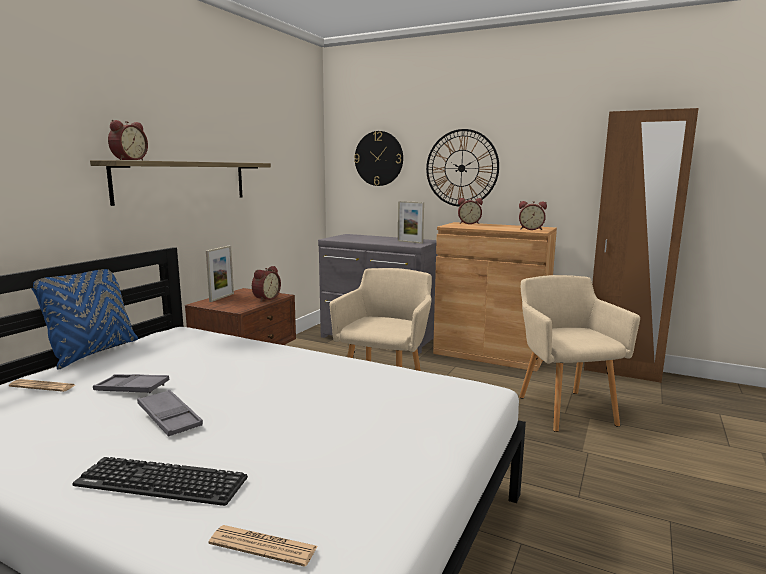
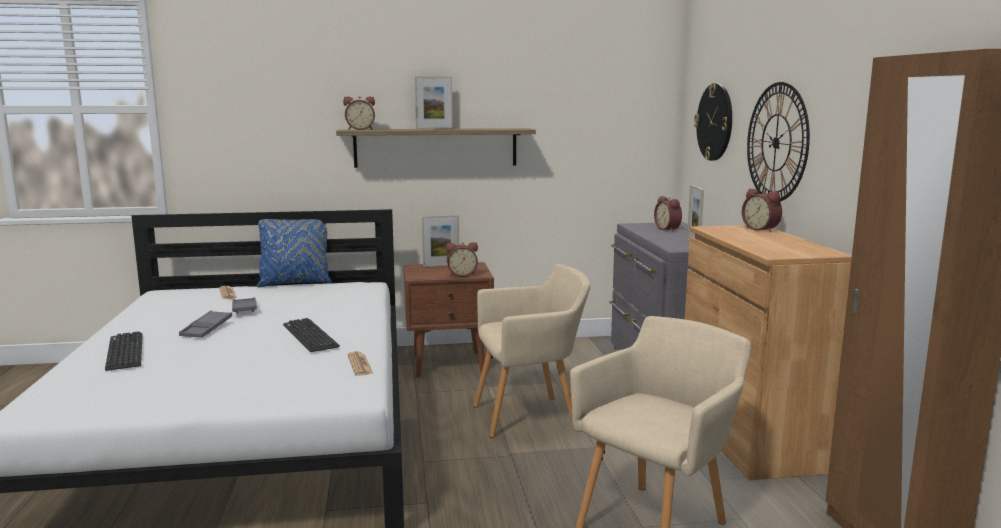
camera: 55 degrees right, 0 degrees up
(187, 161) = (434, 128): none -> picture frame
(263, 546) = (68, 389): newspaper -> newspaper (360, 364)
(297, 377) = (310, 336): none -> keyboard
(531, 229) = (783, 251): alarm clock -> alarm clock (668, 229)

